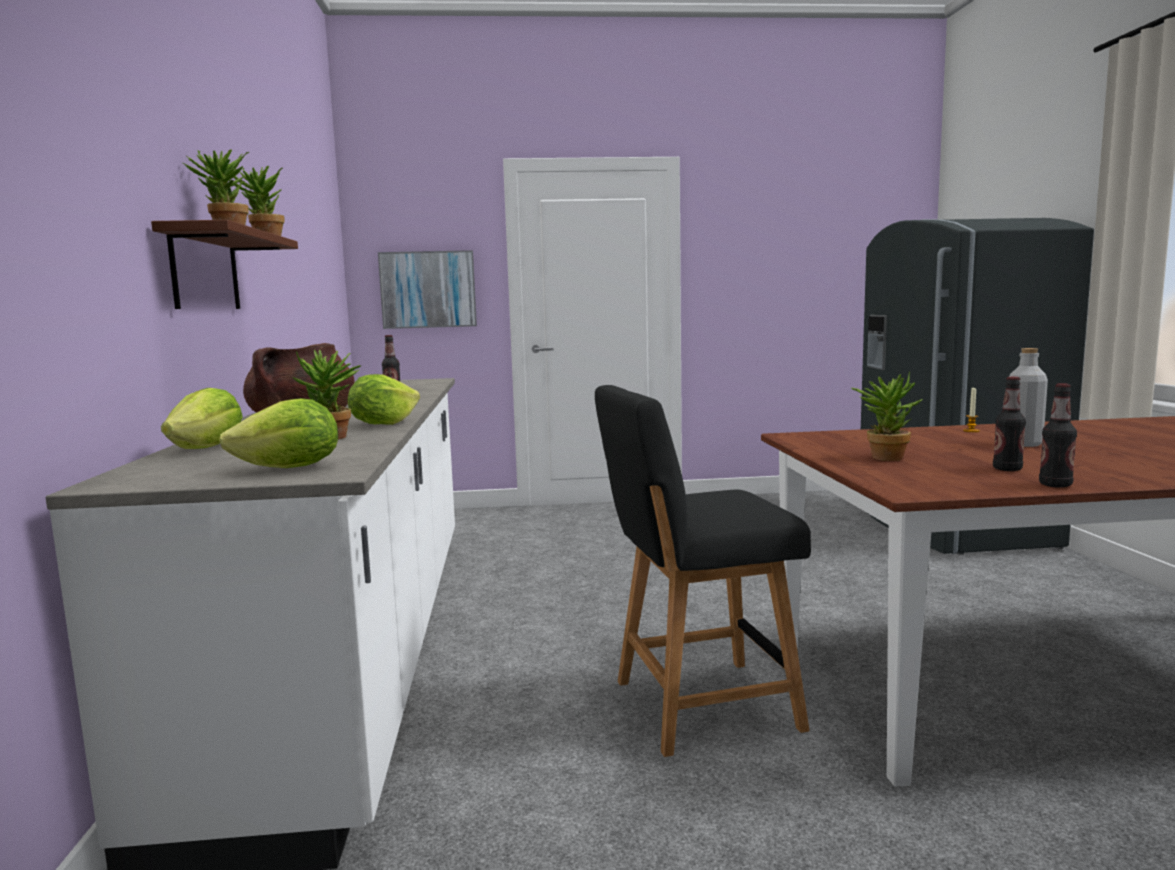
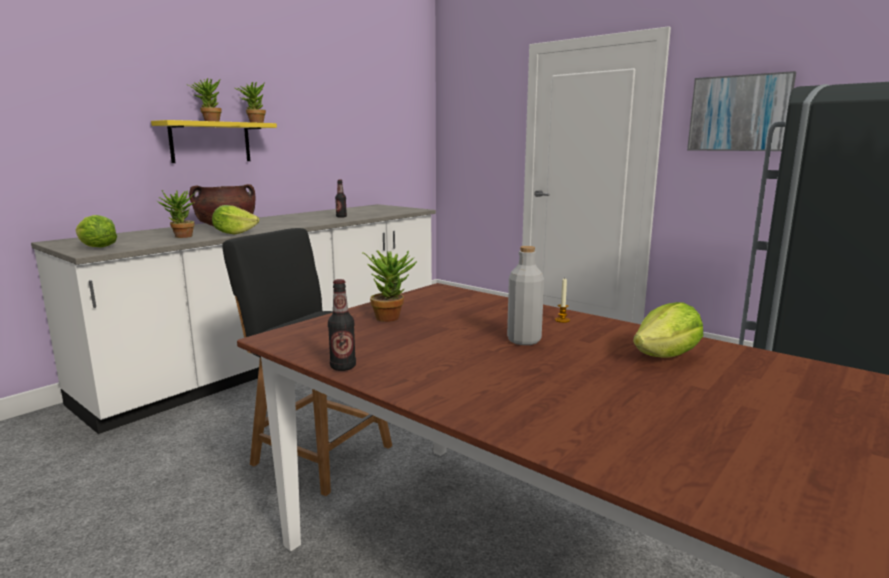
camera: 45 degrees right, 5 degrees up
(205, 271) = (210, 142): brown shelf -> yellow shelf
(208, 448) = (142, 233): lettuce -> lettuce (666, 356)
(428, 289) = (477, 145): picture -> picture (739, 113)
(1007, 469) = (391, 349): bottle -> none

